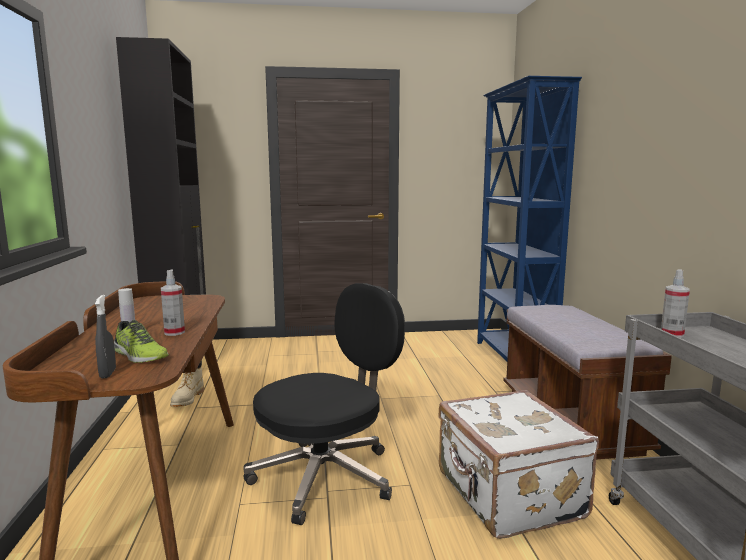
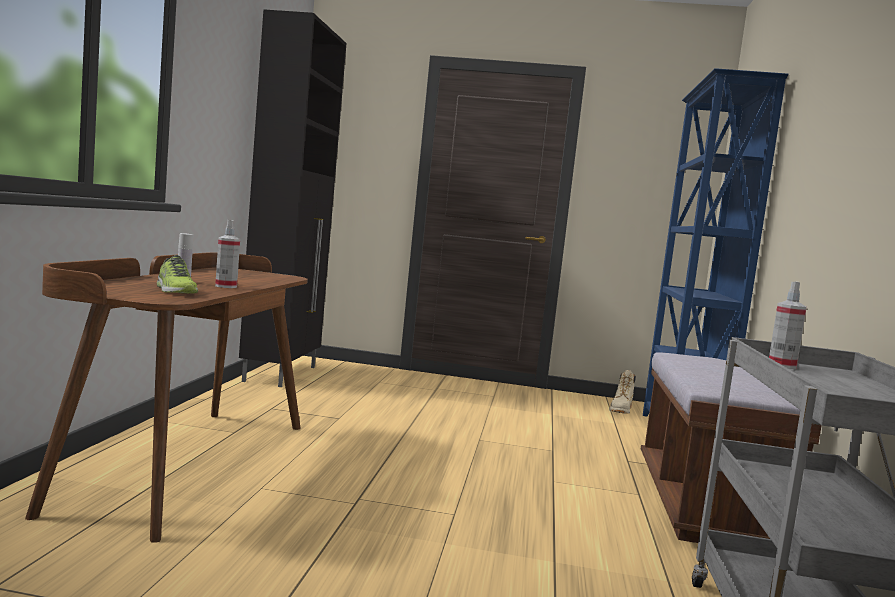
camera: 15 degrees right, 5 degrees down
(108, 373) = (134, 293): grey spray bottle -> none
(187, 399) = (268, 400): beige boot -> beige boot (621, 410)
(326, 476) = (367, 487): black office chair -> none
(507, 495) = (563, 548): white suitcase -> none

